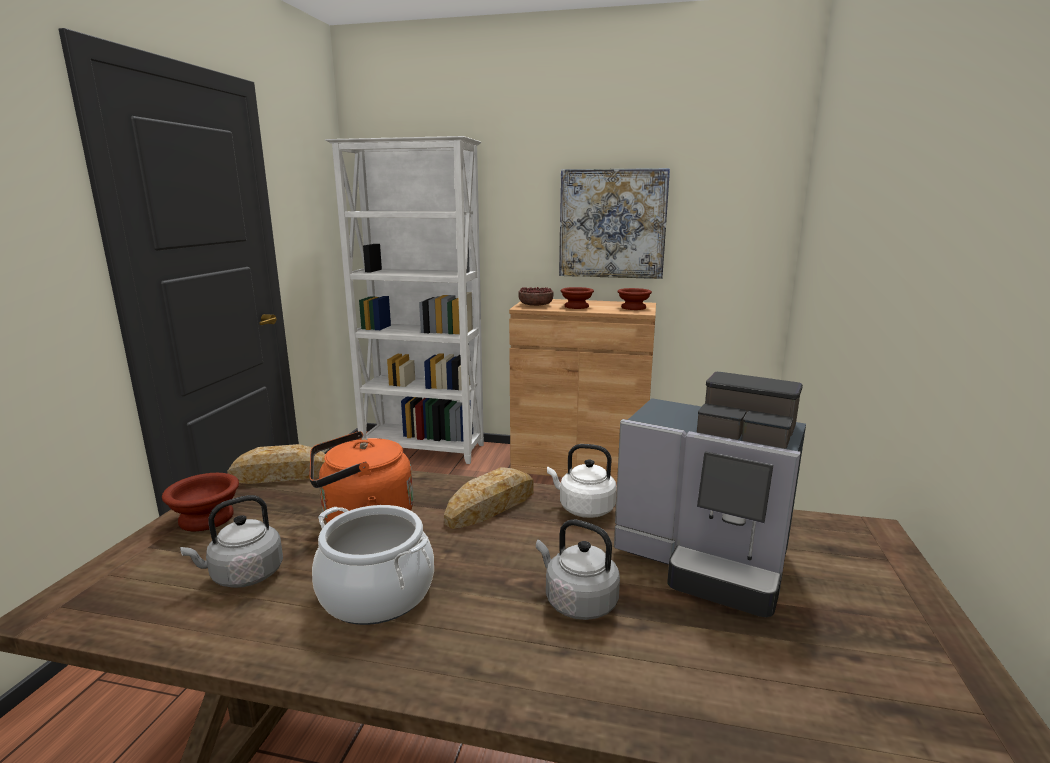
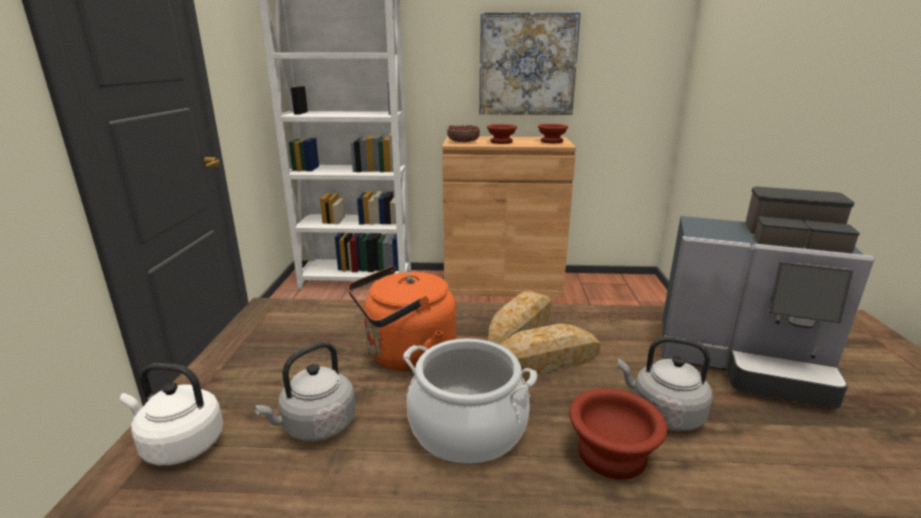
camera: 10 degrees left, 5 degrees up
(204, 518) = (235, 369): brown bowl -> brown bowl (608, 454)
(282, 474) = (292, 315): bread -> bread (546, 361)
(583, 508) = (605, 323): white kettle -> white kettle (179, 445)

